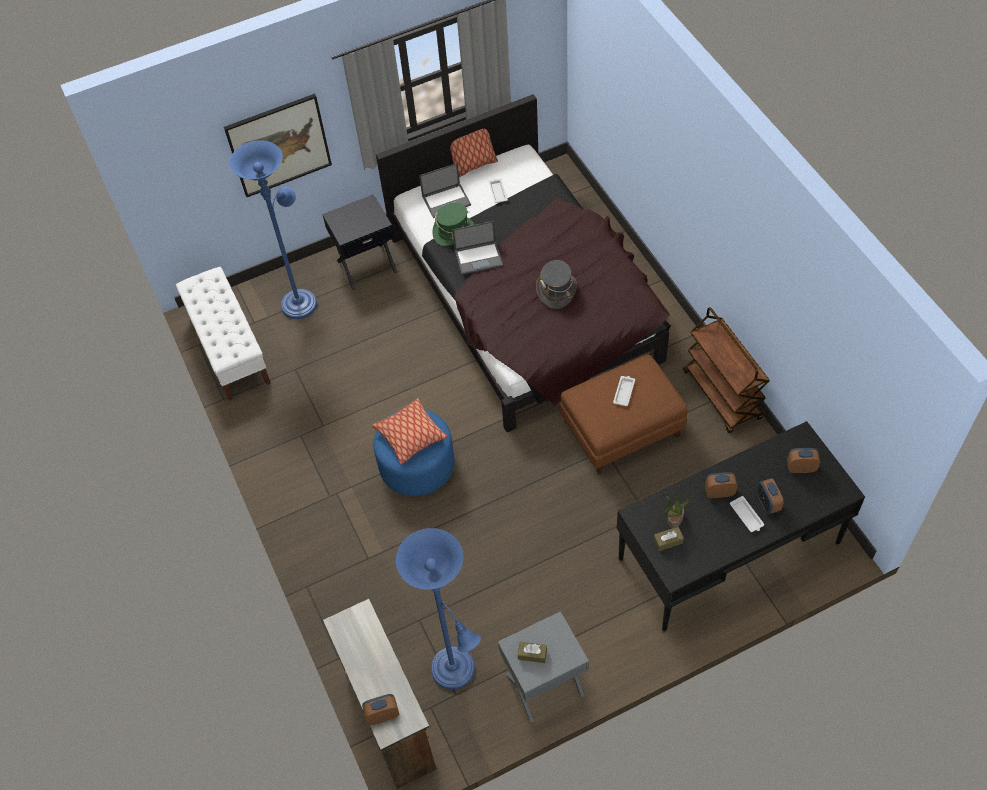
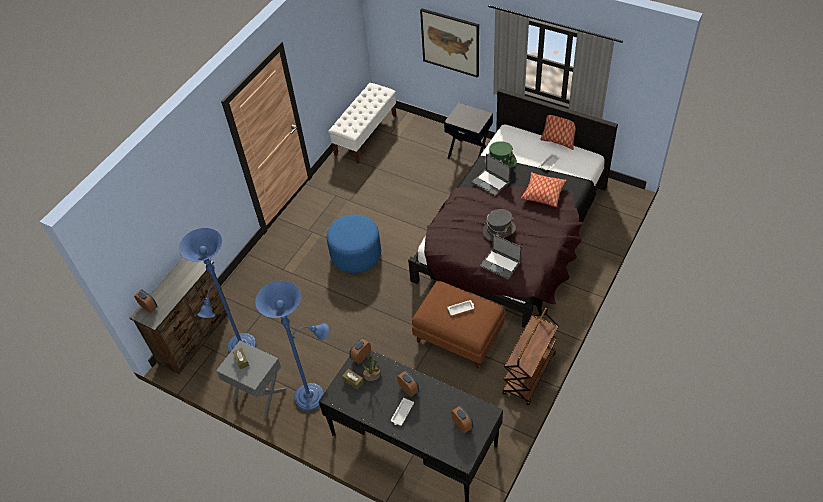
camera: 55 degrees right, 5 degrees down
(300, 301) = (420, 142): blue floor lamp -> blue floor lamp (313, 395)
(410, 435) = (352, 230): pillow -> pillow (543, 193)
(447, 200) = (520, 145): laptop -> laptop (500, 264)
(767, 503) = (420, 420): alarm clock -> alarm clock (361, 356)

